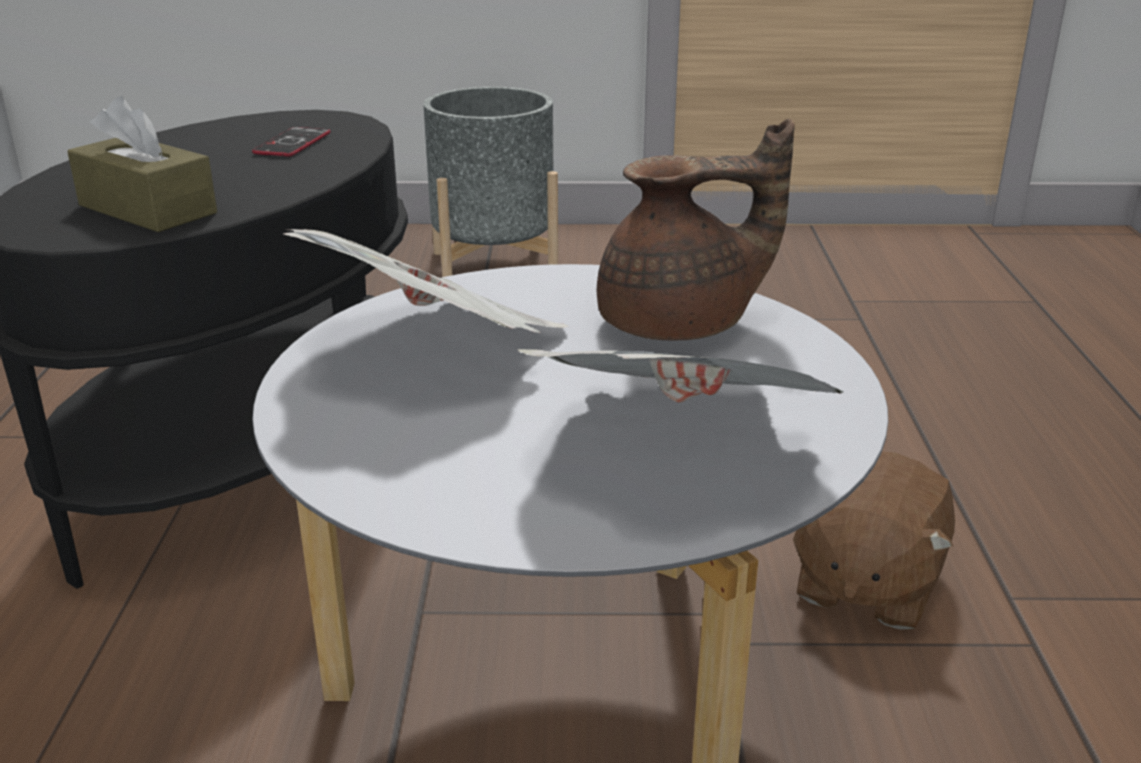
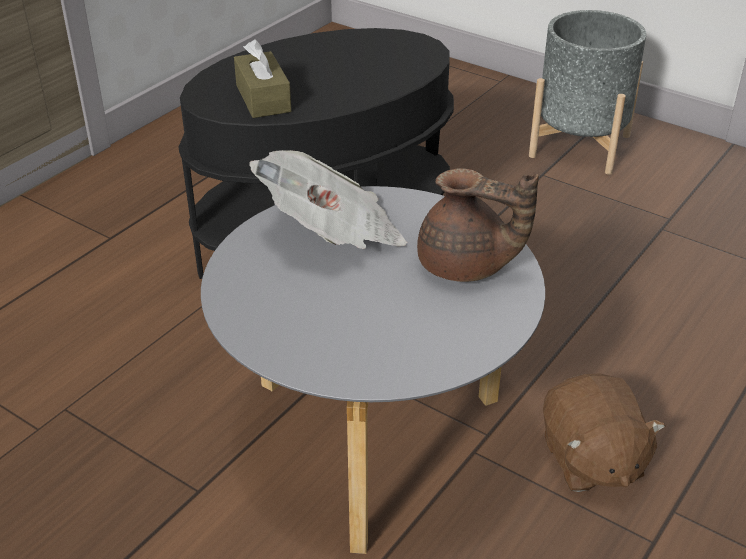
camera: 35 degrees right, 10 degrees up
(292, 144) = (380, 64): phone -> none
(681, 446) = (376, 337): newspaper -> none
(865, 584) = (590, 460): brown plush toy -> brown plush toy turned 75 degrees counterclockwise

